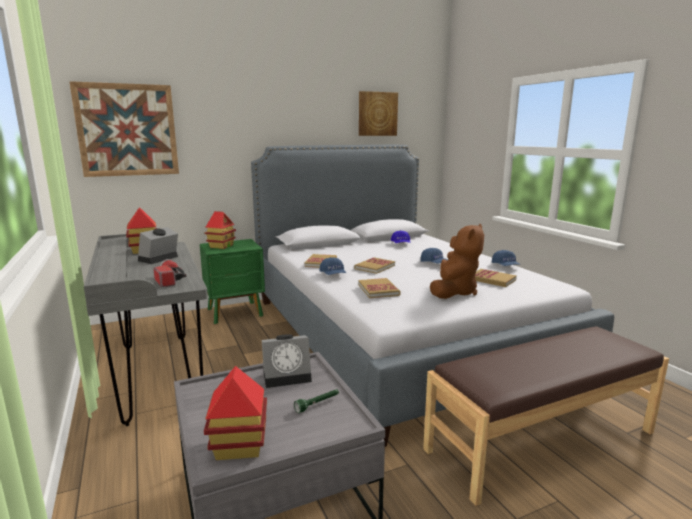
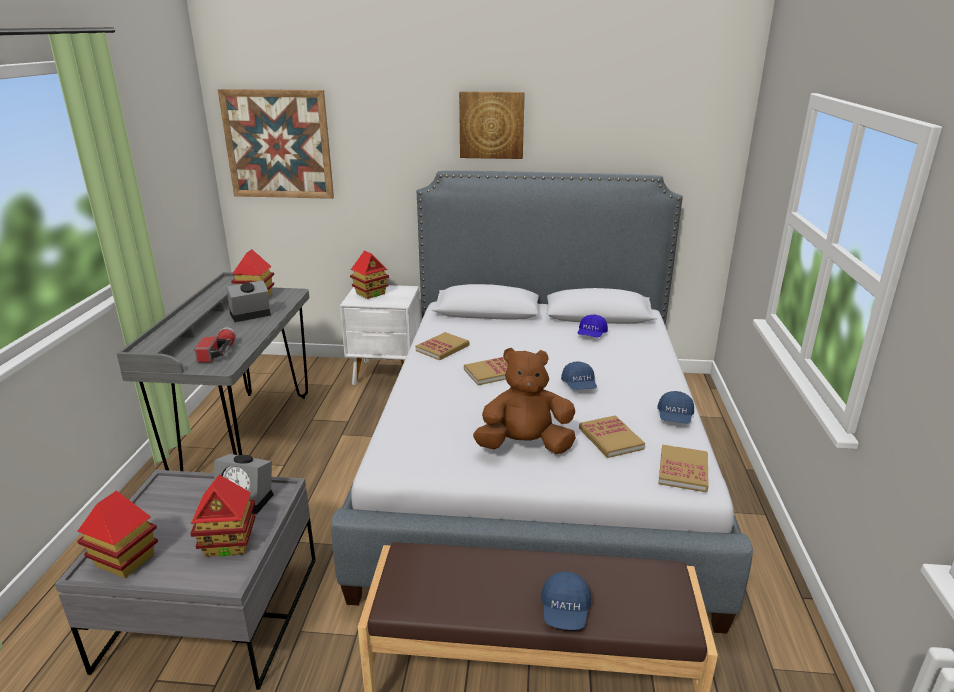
camera: 30 degrees right, 10 degrees up
(236, 313) = (387, 374): green nightstand -> white nightstand
(317, 404) = (229, 543): green flashlight -> toy house
(333, 274) = (427, 373): blue cap -> blue cap (565, 611)
(377, 114) = (618, 124): picture -> picture (491, 125)
(378, 290) = (436, 415): book -> book (683, 470)
(454, 292) = (525, 446): brown plush toy -> brown plush toy turned 150 degrees counterclockwise

